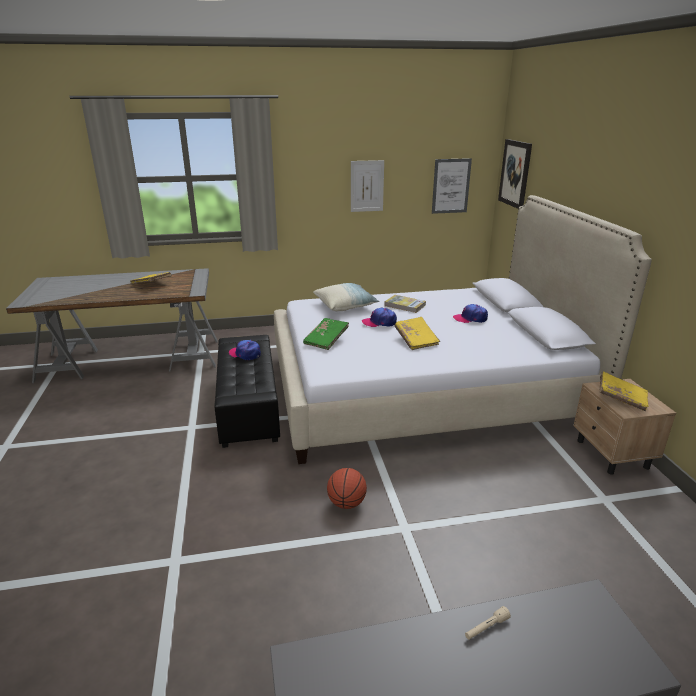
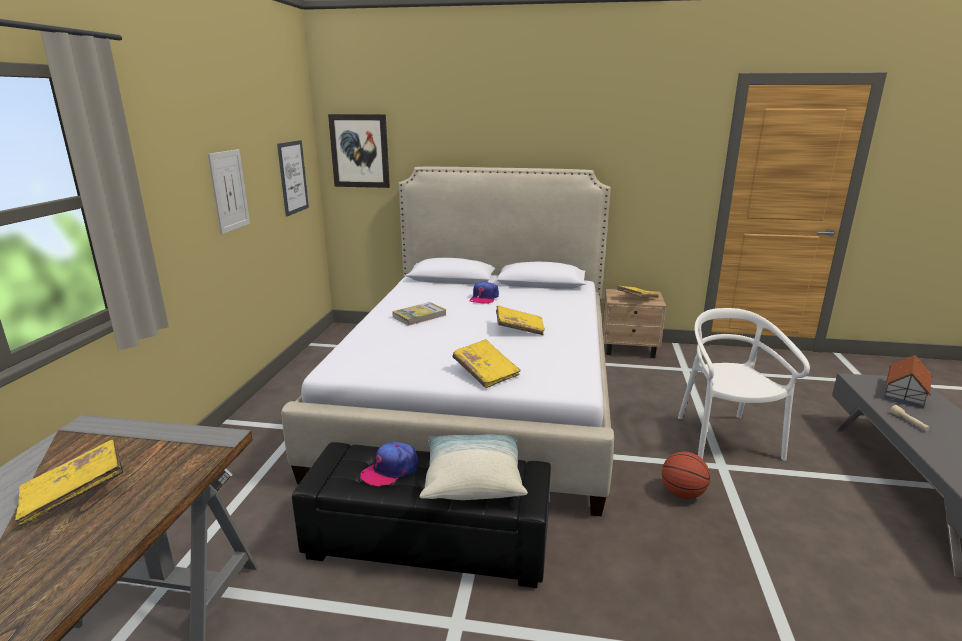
camera: 70 degrees left, 5 degrees down
(326, 340) = (486, 372): green book -> yellow book
(345, 306) = (385, 344): pillow -> pillow (472, 480)
(379, 322) = (458, 336): cap -> none
(459, 531) = (725, 439): none -> white chair
(587, 646) = (905, 393): none -> toy house

